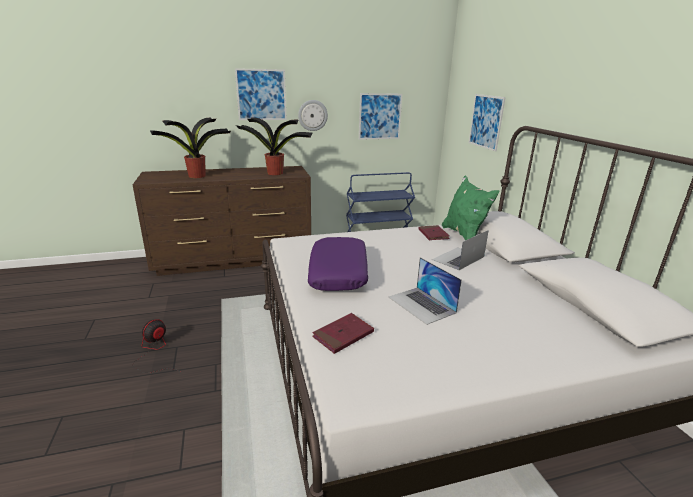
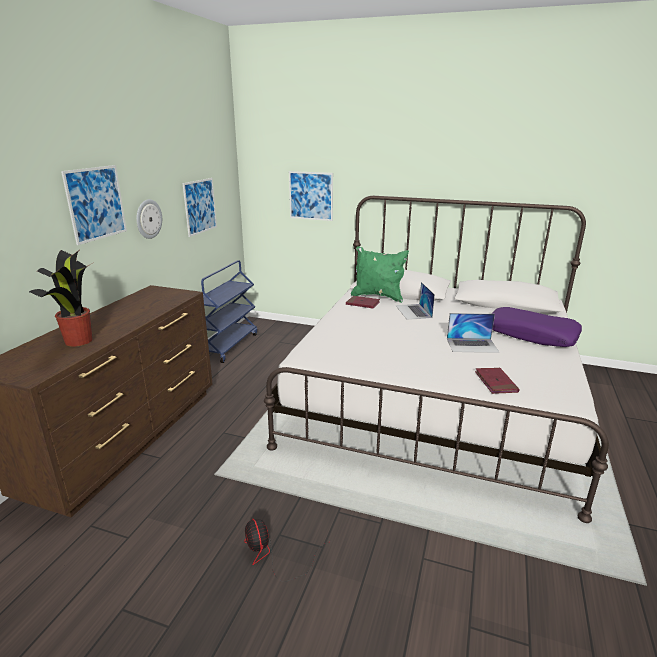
camera: 55 degrees left, 0 degrees up
(276, 173) = (158, 301): potted plant -> none
(339, 272) = (395, 356): purple pillow -> purple pillow (531, 335)

